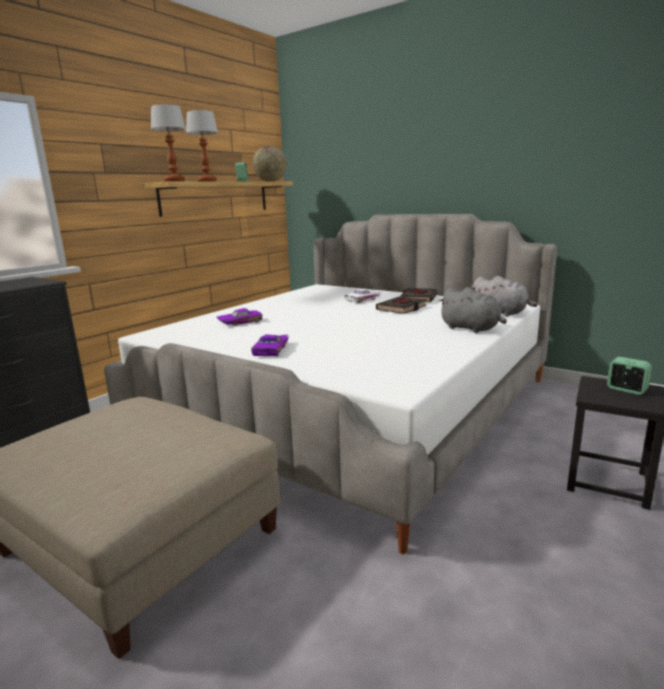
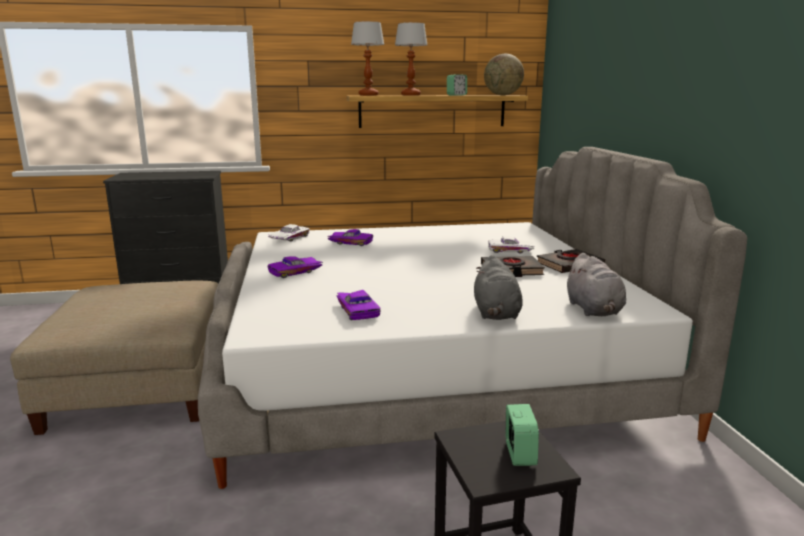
camera: 45 degrees right, 0 degrees up
(171, 333) = (288, 238): none -> white toy car
(403, 353) = (359, 310): none -> purple toy car

